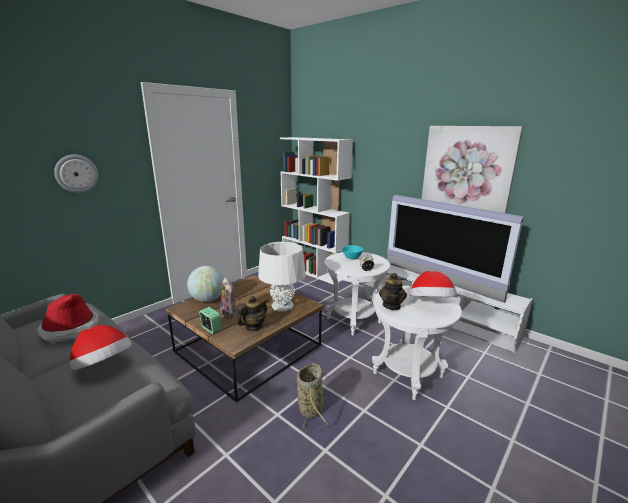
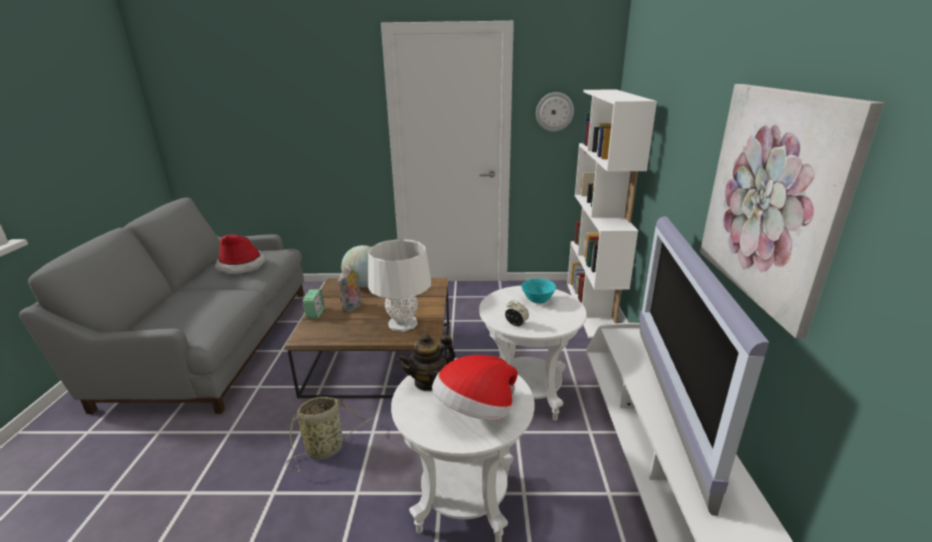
camera: 50 degrees right, 5 degrees up
(76, 173) = (311, 123): wall clock -> wall clock (554, 112)
(104, 366) = (204, 302): hat -> none
(254, 326) = (342, 330): teapot -> none

